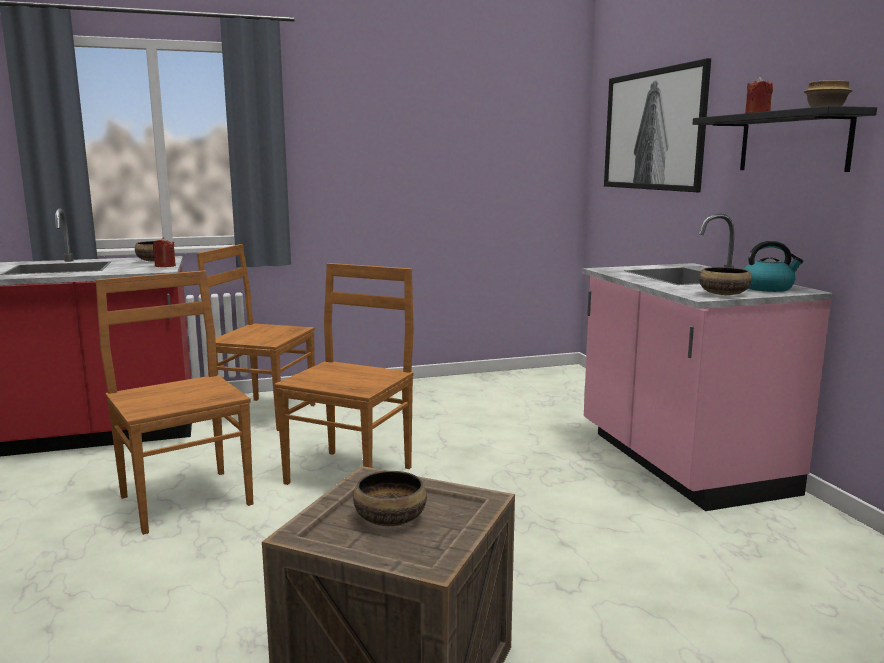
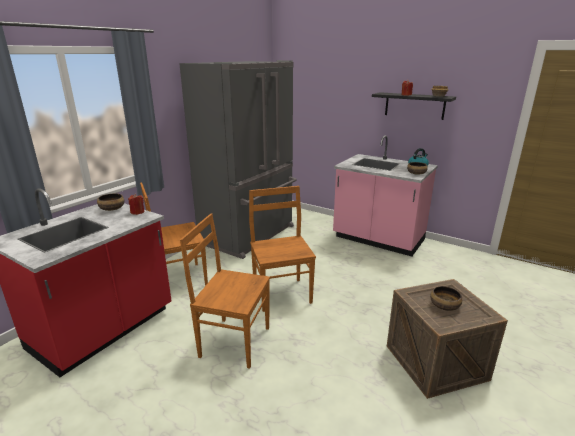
camera: 40 degrees left, 10 degrees up
(451, 394) = (250, 235): none -> grey fridge
(652, 130) = (325, 91): picture -> none

